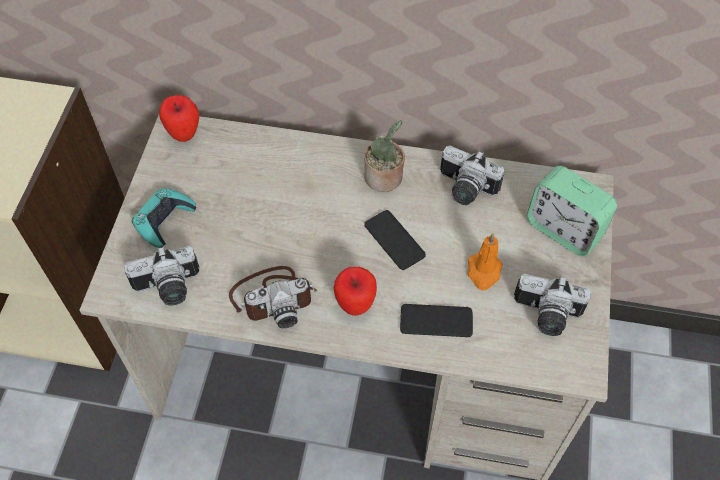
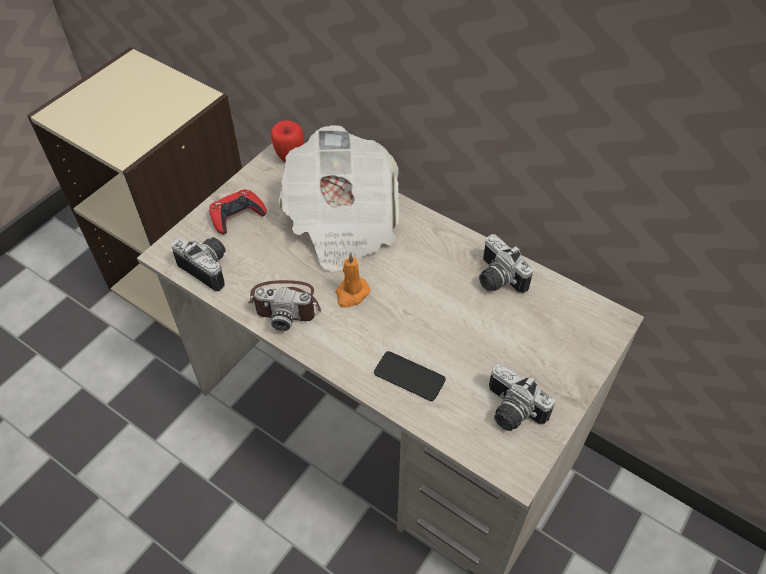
camera: 25 degrees right, 5 degrees down
(164, 220) = (237, 215): turquoise game controller -> red game controller
(168, 289) = (209, 267): camera -> camera turned 150 degrees counterclockwise
(281, 187) = (342, 222): none -> newspaper
(355, 305) = (348, 336): apple -> none
(384, 178) = (431, 246): potted plant -> none
(394, 240) = (411, 297): phone -> none
(483, 272) = (474, 353): orange candle -> orange candle (351, 294)
(564, 229) = (569, 345): alarm clock -> none

